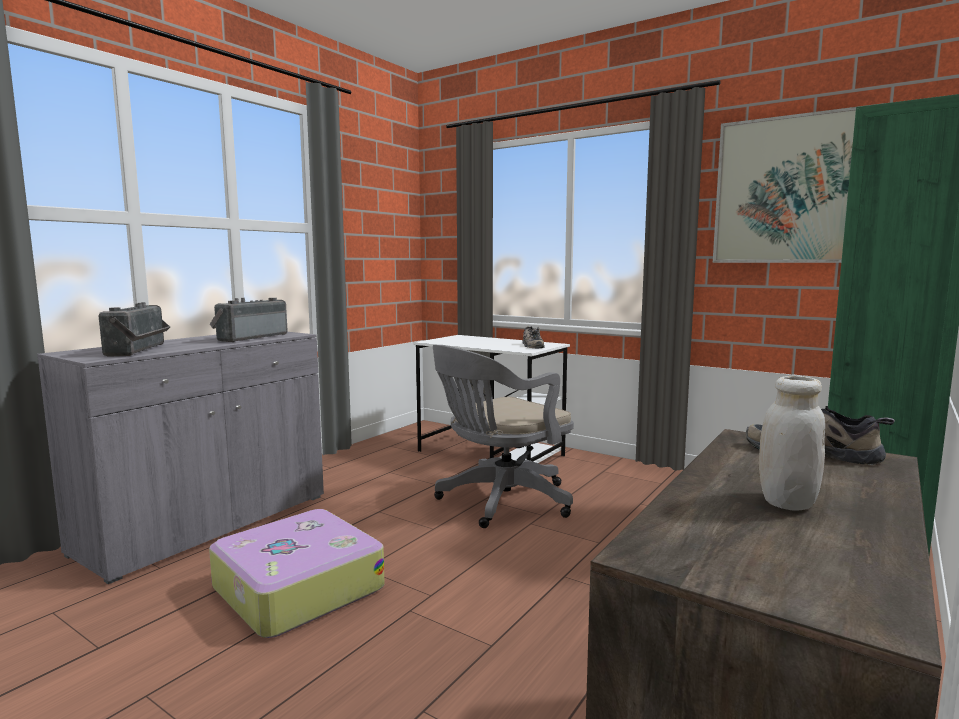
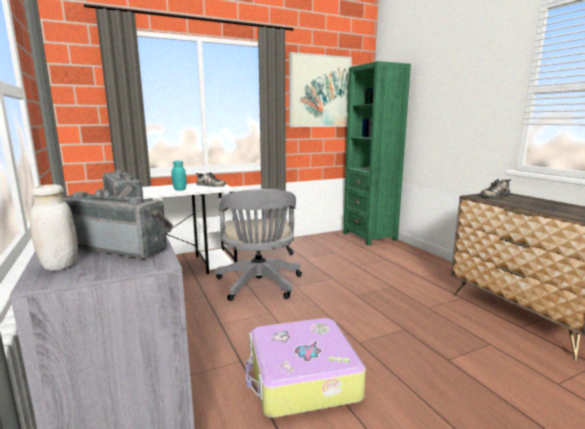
camera: 60 degrees left, 5 degrees up
(484, 344) = (179, 189): none -> turquoise jar
(787, 502) = (547, 206): white jar -> white jar (59, 265)

